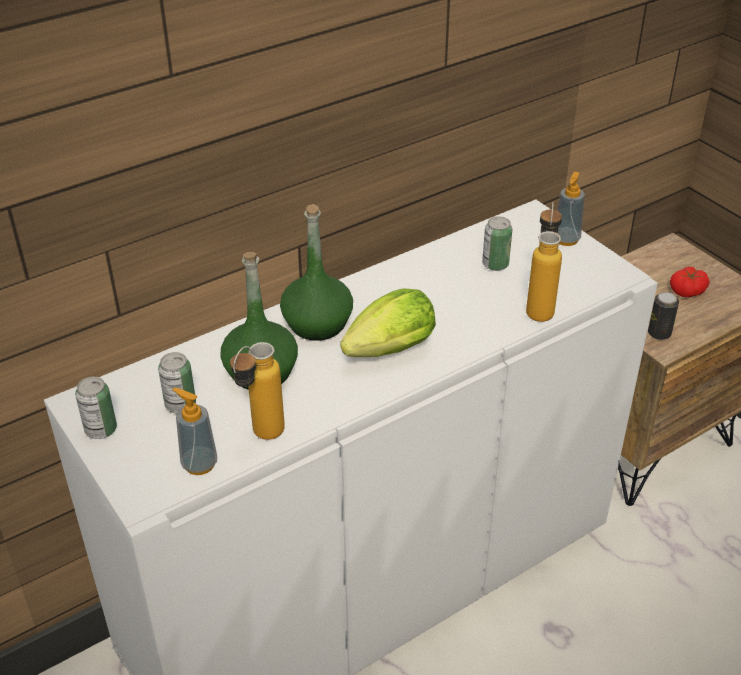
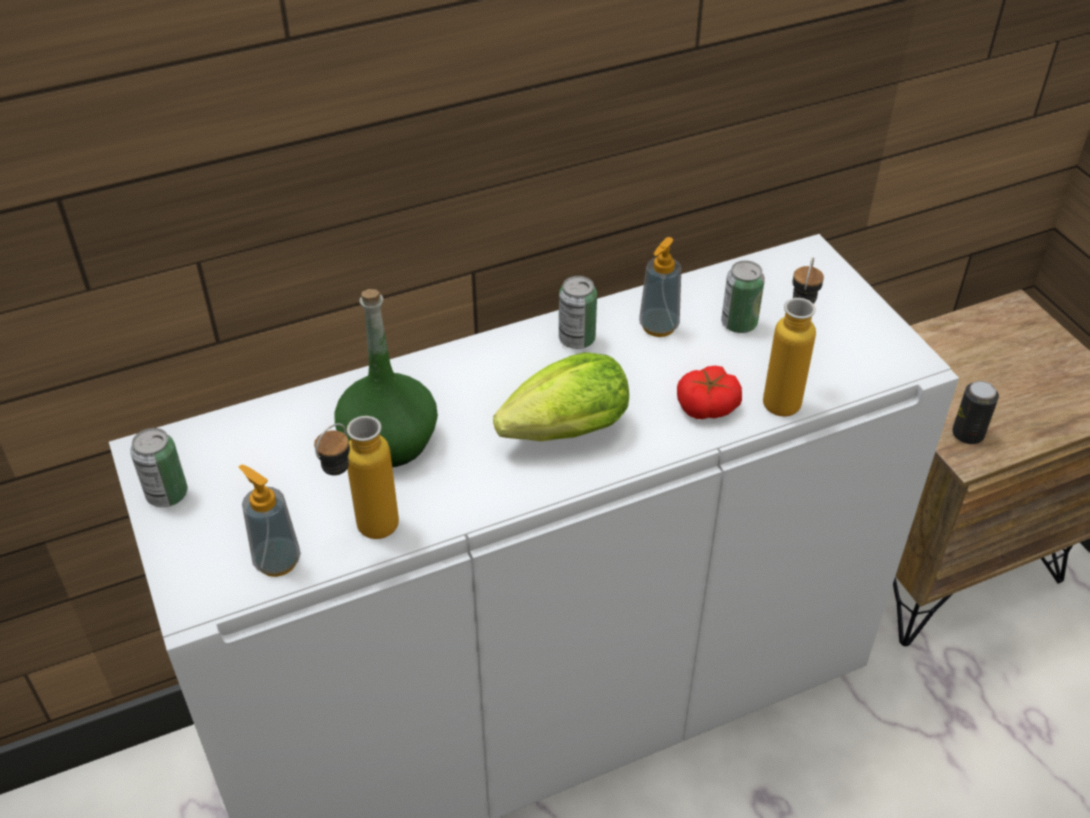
camera: 10 degrees right, 5 degrees up
(180, 405) = (275, 473): can -> can (577, 339)
(318, 324) = (480, 381): green bottle -> none
(566, 239) = (845, 298): soap dispenser -> soap dispenser (658, 326)
(687, 290) = (1022, 377): tomato -> tomato (708, 406)

